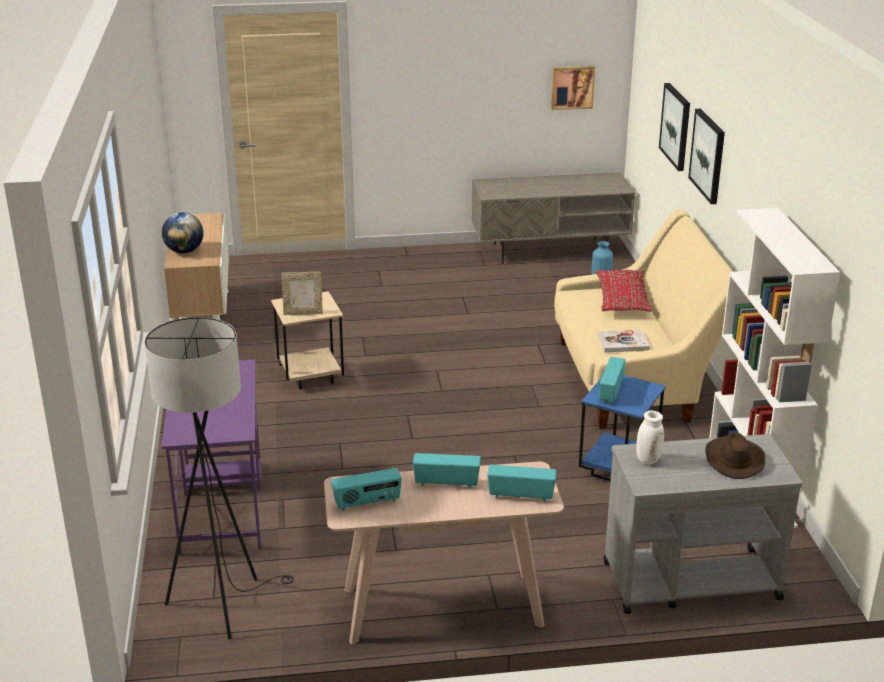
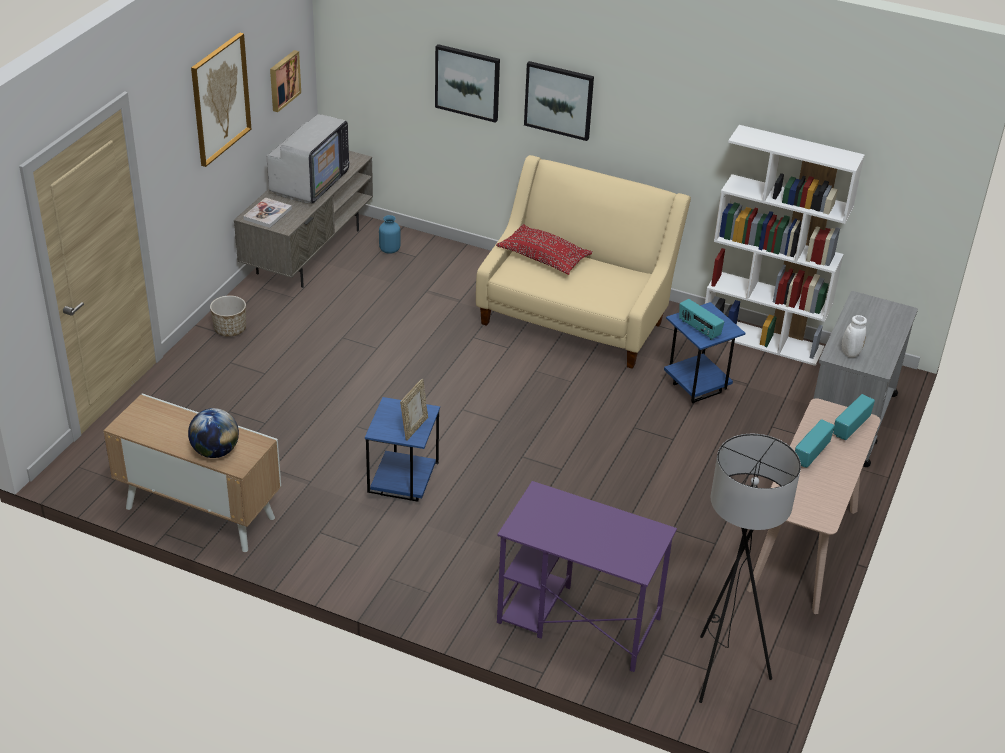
camera: 60 degrees left, 10 degrees up
(311, 377) = (402, 486): beige side table -> blue side table
(367, 503) = (812, 502): radio -> none
(415, 258) = (230, 329): none -> planter
(472, 62) = (220, 99): none -> picture
(559, 185) = (310, 184): none -> television
(623, 342) = (613, 290): book -> book (267, 214)
(733, 459) = (873, 320): brown hat -> none

